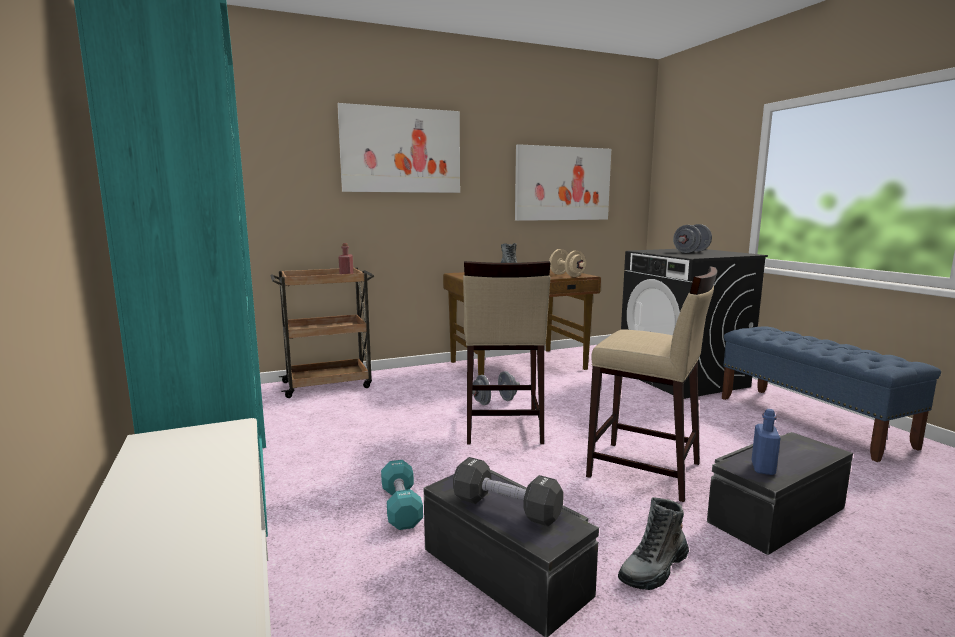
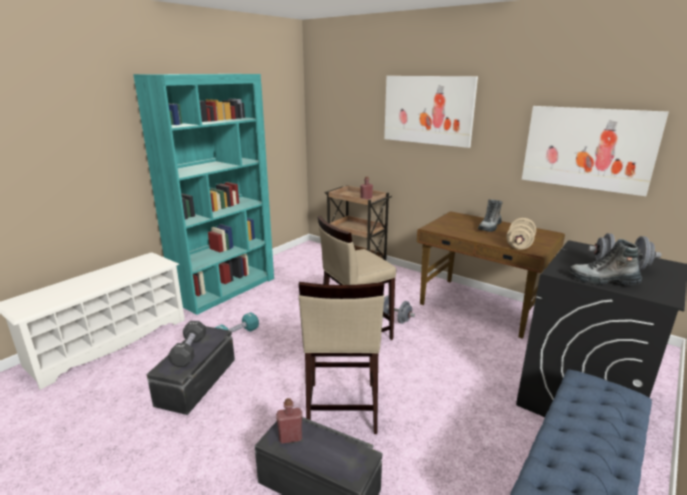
camera: 60 degrees right, 10 degrees up
(654, 568) = (220, 431): boot -> boot (603, 281)
(763, 468) = (290, 438): blue bottle -> red bottle

